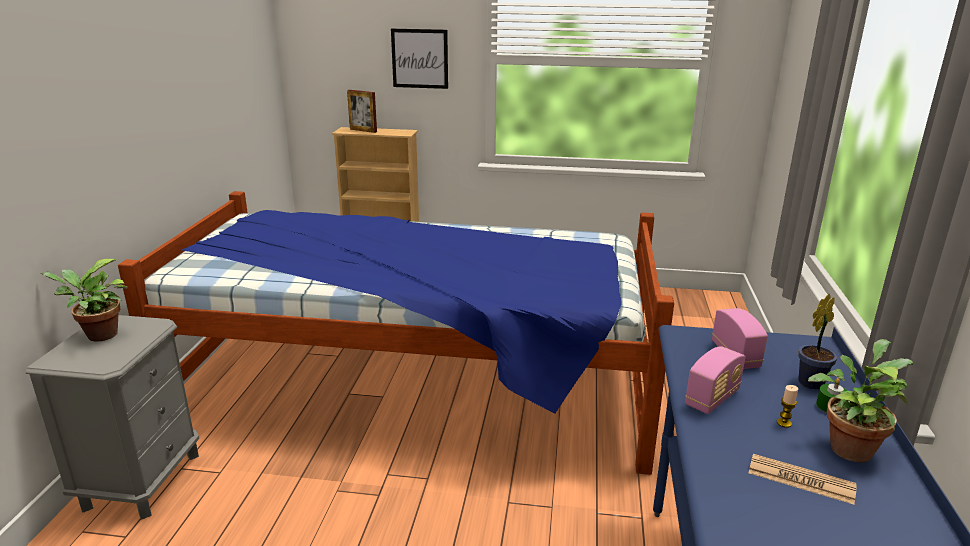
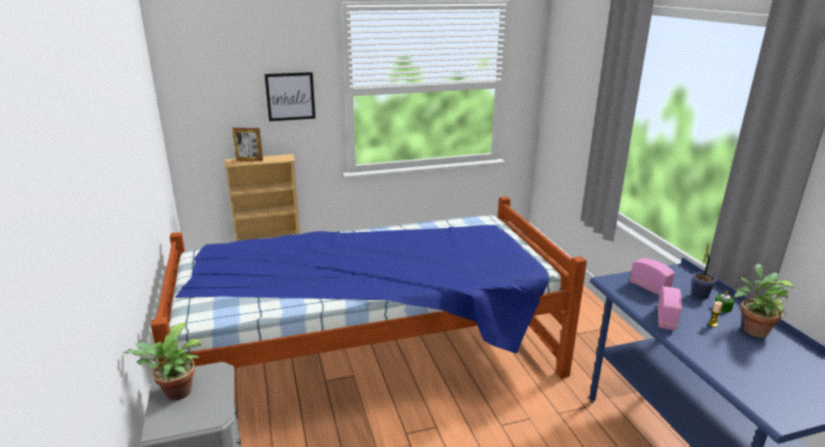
camera: 25 degrees left, 0 degrees up
(801, 480) = (752, 356): newspaper -> none

